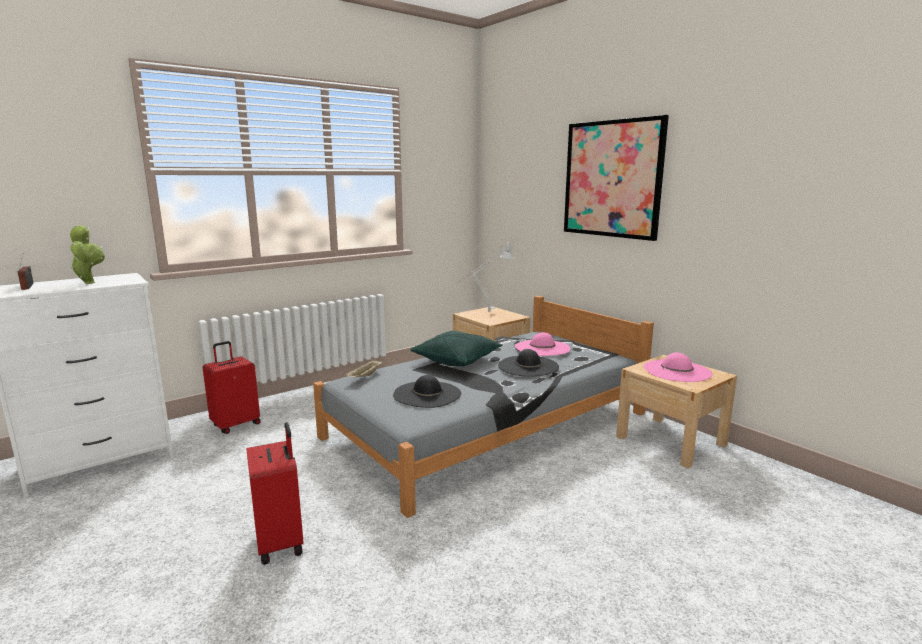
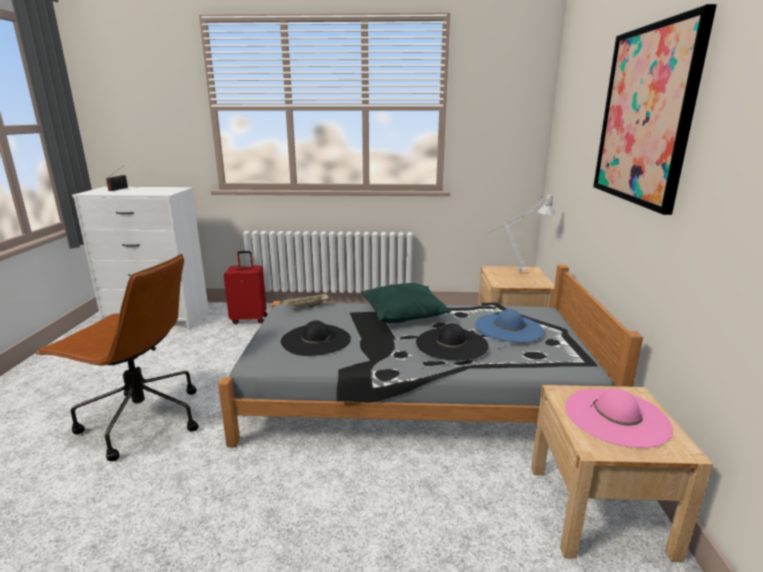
camera: 40 degrees right, 5 degrees up
(89, 282) = (147, 191): potted plant -> none
(281, 542) = (141, 420): red suitcase -> brown office chair
(542, 348) = (508, 328): pink hat -> blue hat

